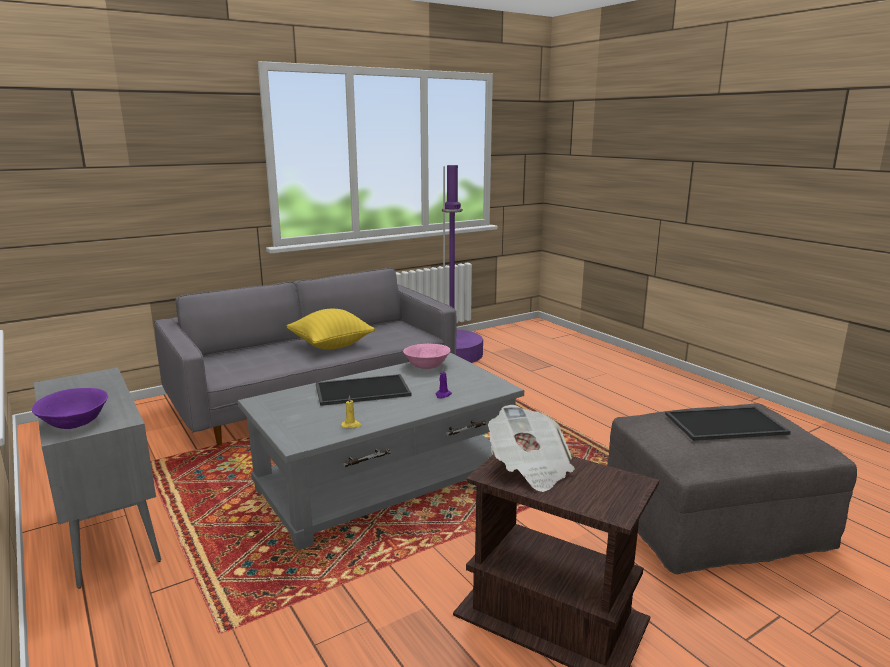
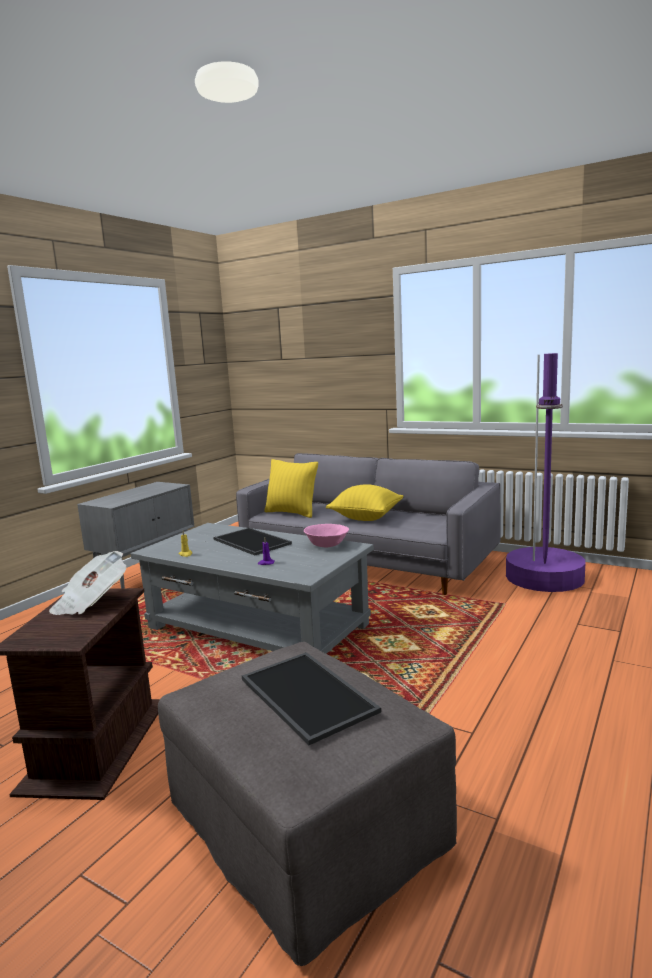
camera: 65 degrees right, 5 degrees down
(74, 422) = (106, 499): purple bowl -> none
(244, 366) = (292, 513): none -> yellow pillow

